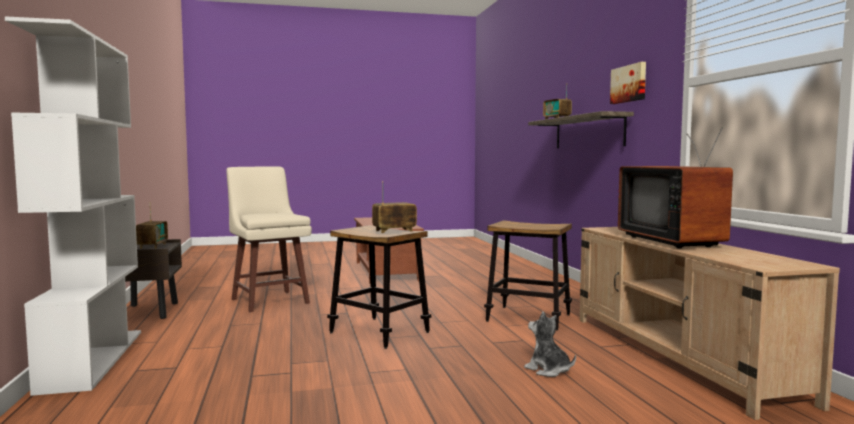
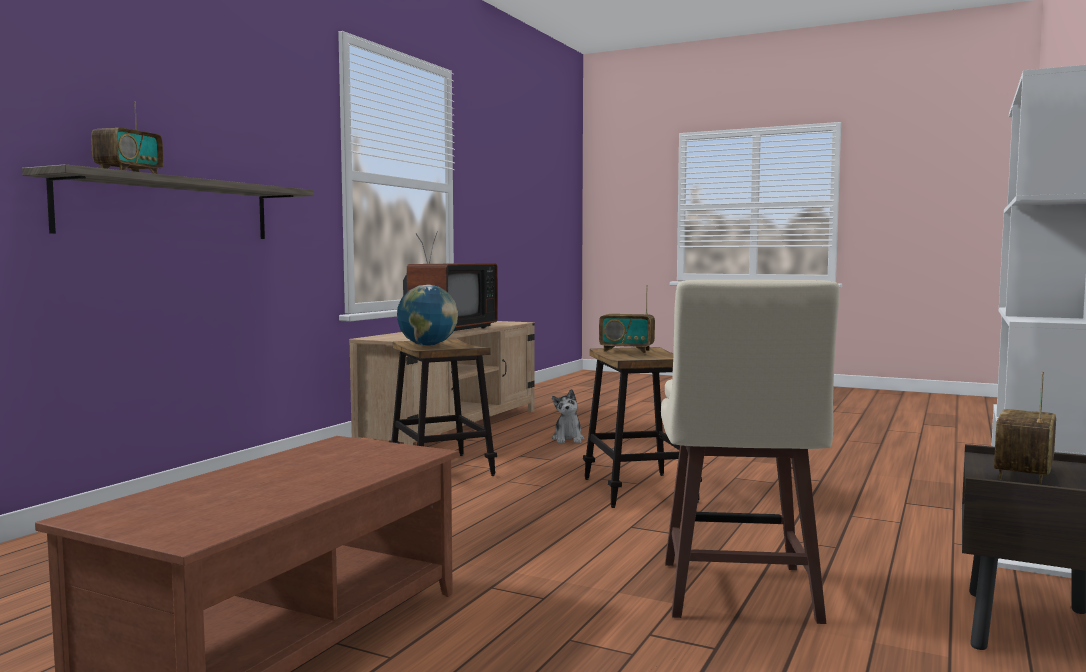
camera: 140 degrees left, 0 degrees up
(538, 225) = (427, 345): none -> globe
(629, 83) = (264, 149): picture -> none

